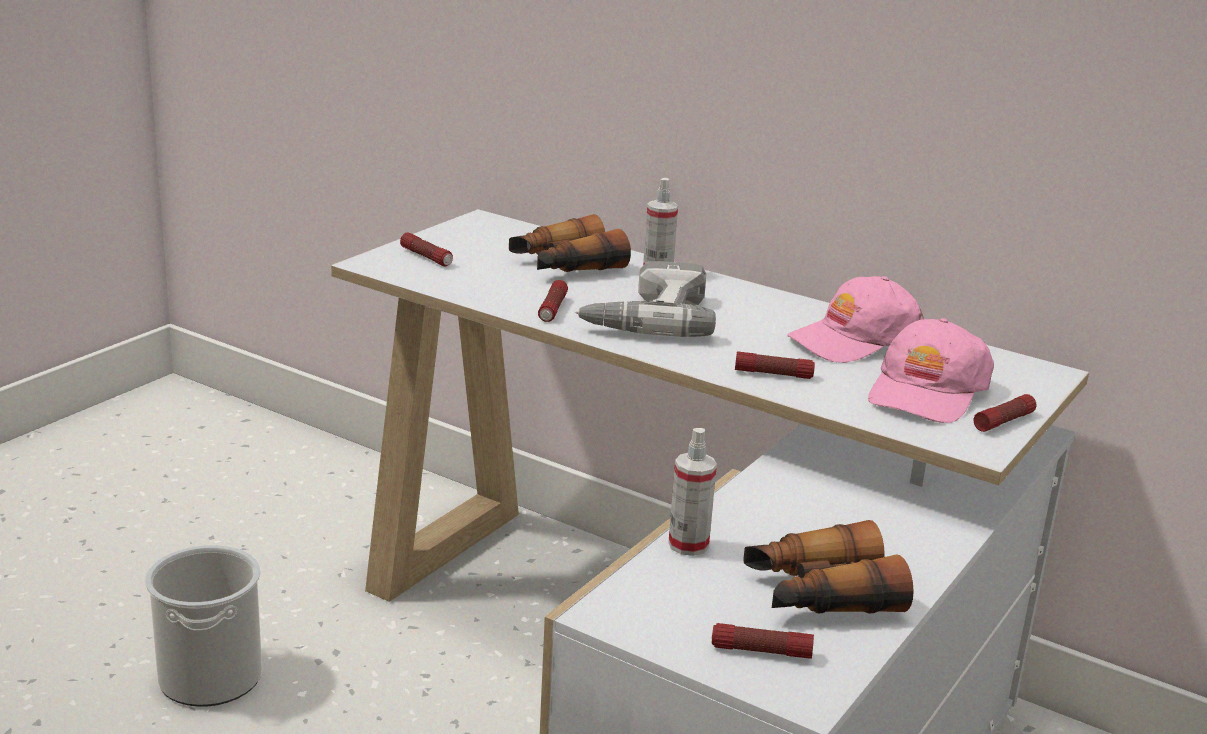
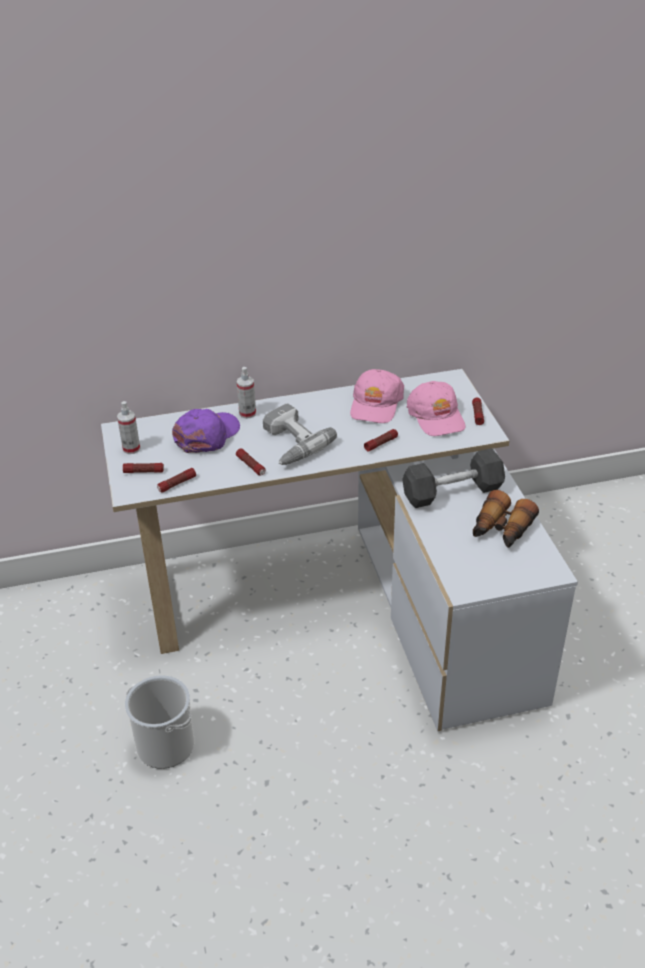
camera: 45 degrees left, 15 degrees up
(565, 265) = (207, 435): binoculars -> purple cap
(688, 545) = (438, 541): spray bottle -> spray bottle (131, 448)
(761, 651) = (521, 566): flashlight -> flashlight (177, 484)
(829, 512) = (452, 492): none -> grey dumbbell

